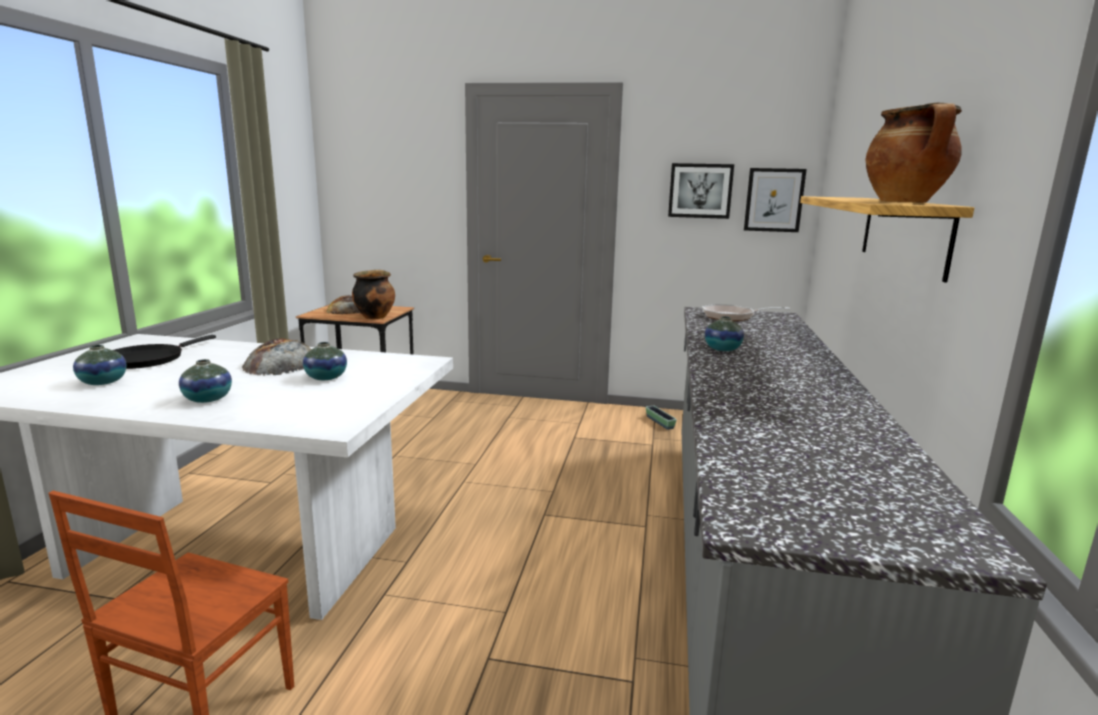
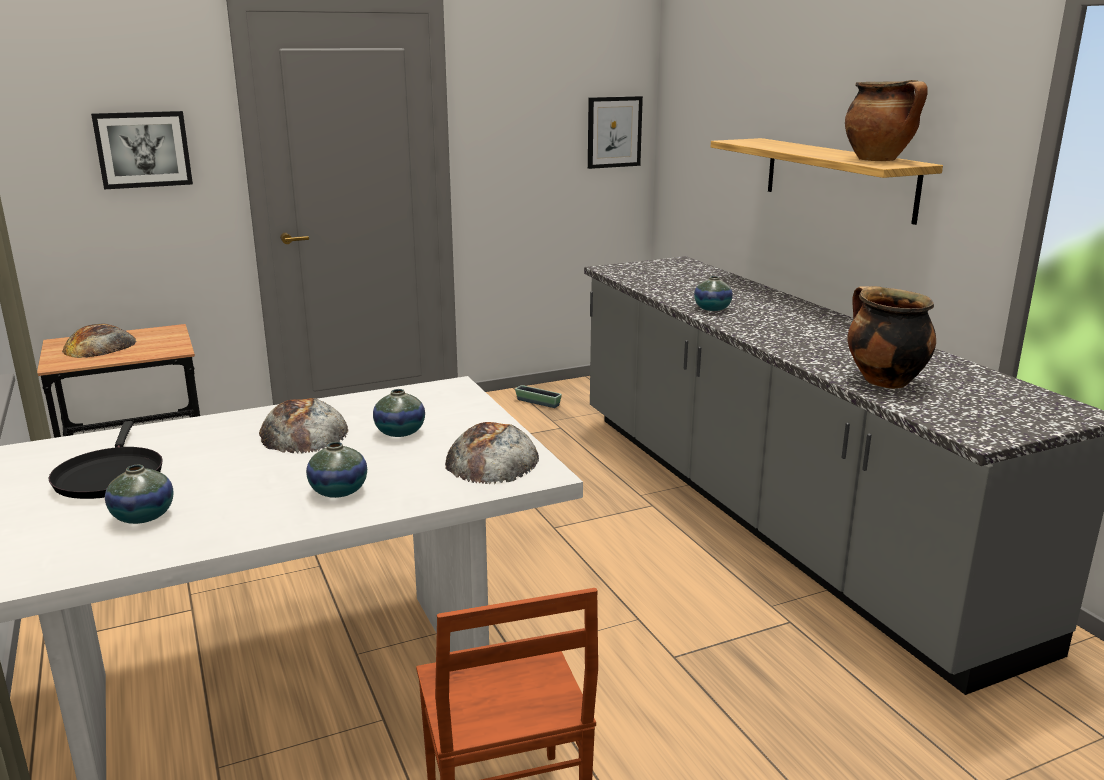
camera: 35 degrees left, 5 degrees up
(332, 408) = (492, 458): none -> bread
(375, 317) = (164, 349): cooking pot -> cooking pot (882, 381)
(700, 191) = (540, 126): picture -> picture (143, 149)
(732, 317) = (649, 271): frying pan -> none

